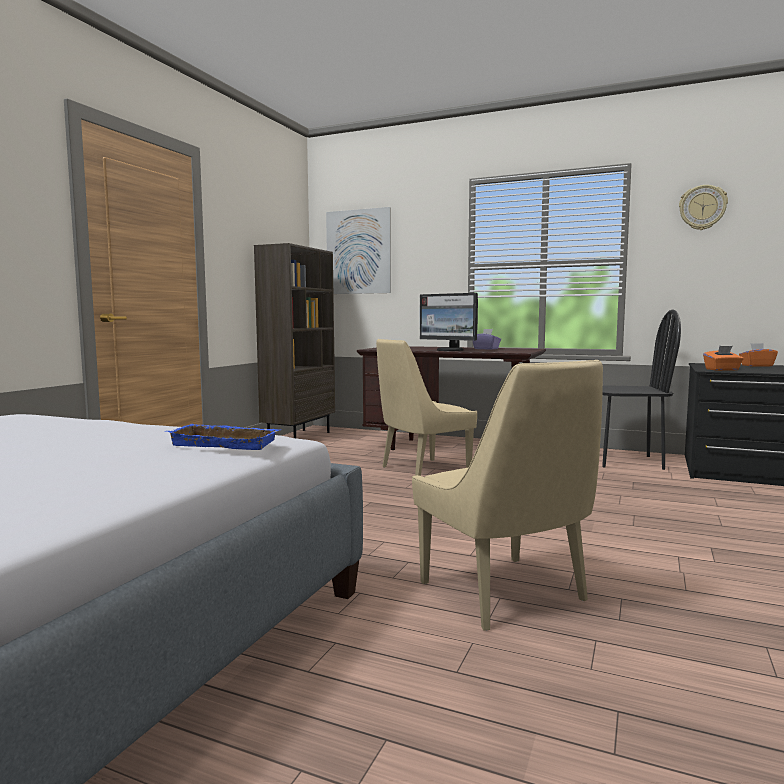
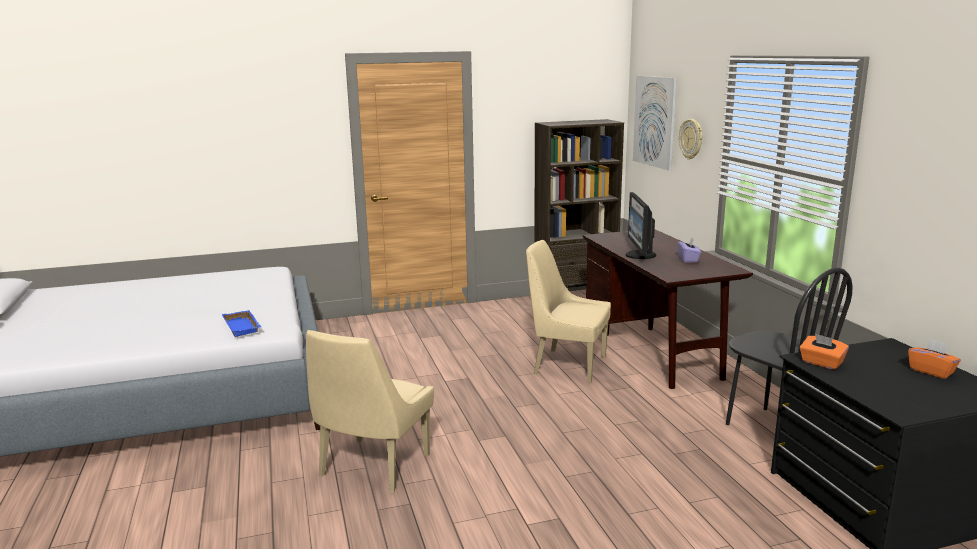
camera: 50 degrees right, 10 degrees up
(702, 207) = (932, 131): wall clock -> wall clock (691, 139)

